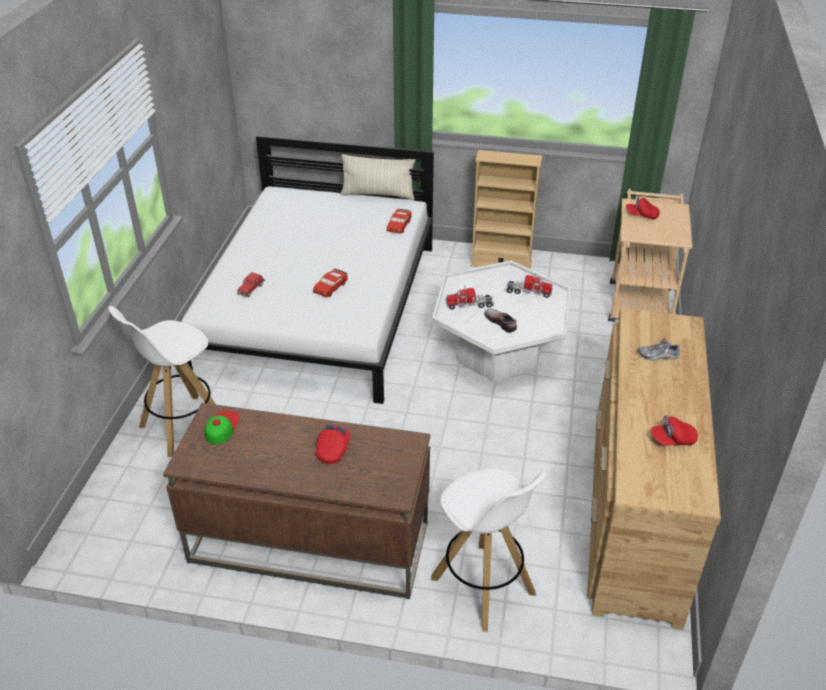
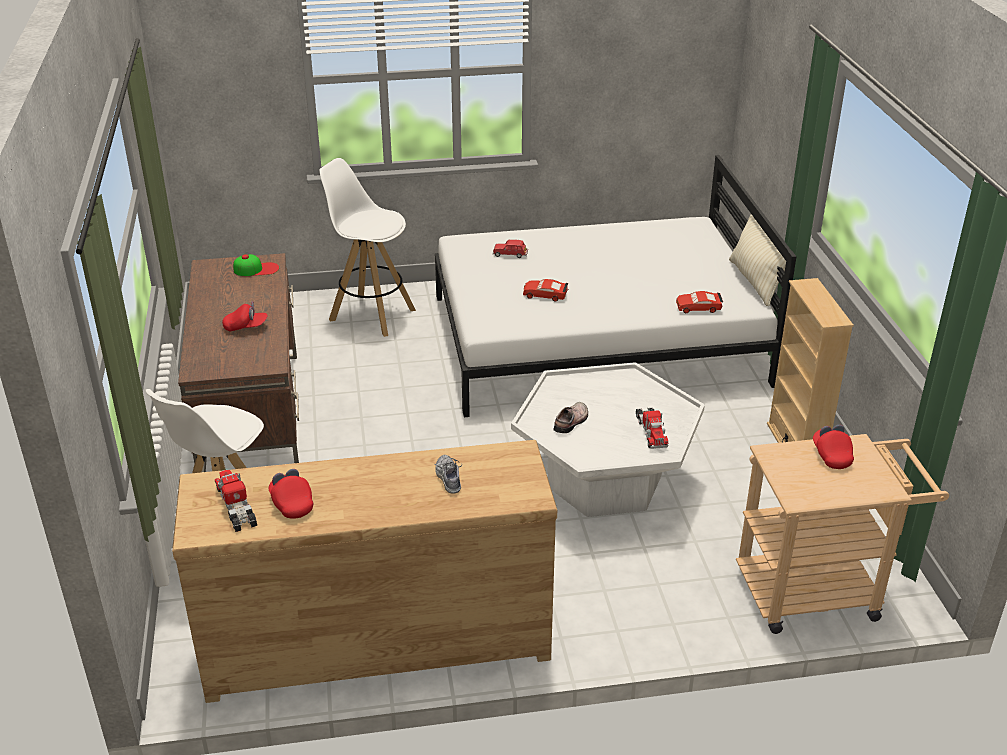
camera: 70 degrees right, 5 degrees down
(469, 304) = (591, 393): toy truck -> toy truck (236, 506)

